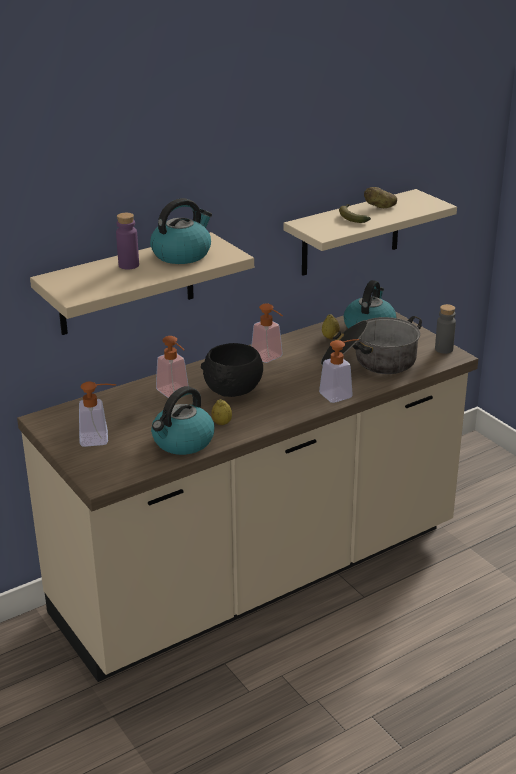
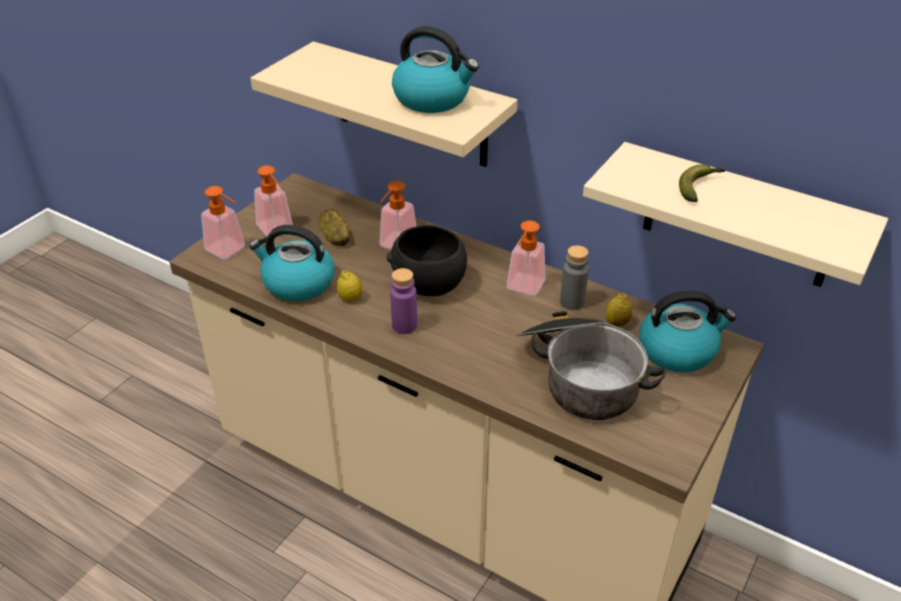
camera: 65 degrees right, 10 degrees up
(128, 265) = (377, 78): purple bottle -> purple bottle (404, 325)
(340, 394) = (476, 372): soap dispenser -> soap dispenser (230, 251)
(380, 207) = (767, 201): potato -> potato (334, 238)
(444, 349) = (679, 444): grey bottle -> grey bottle (572, 302)

